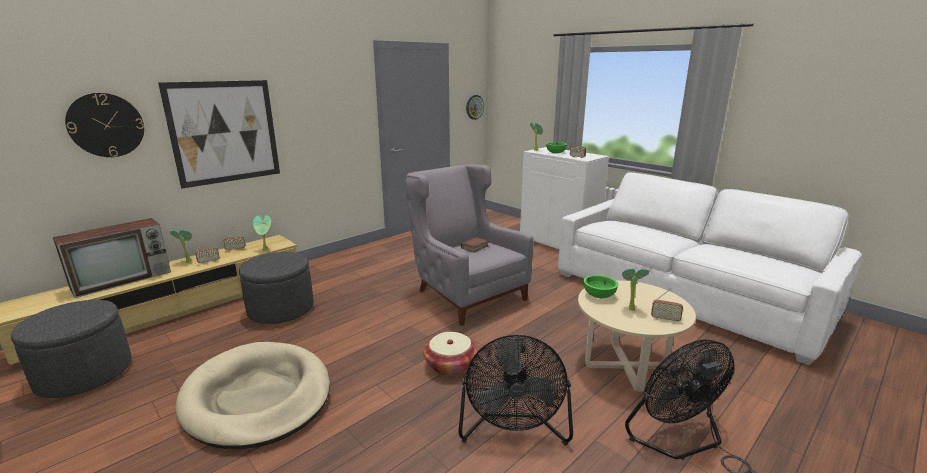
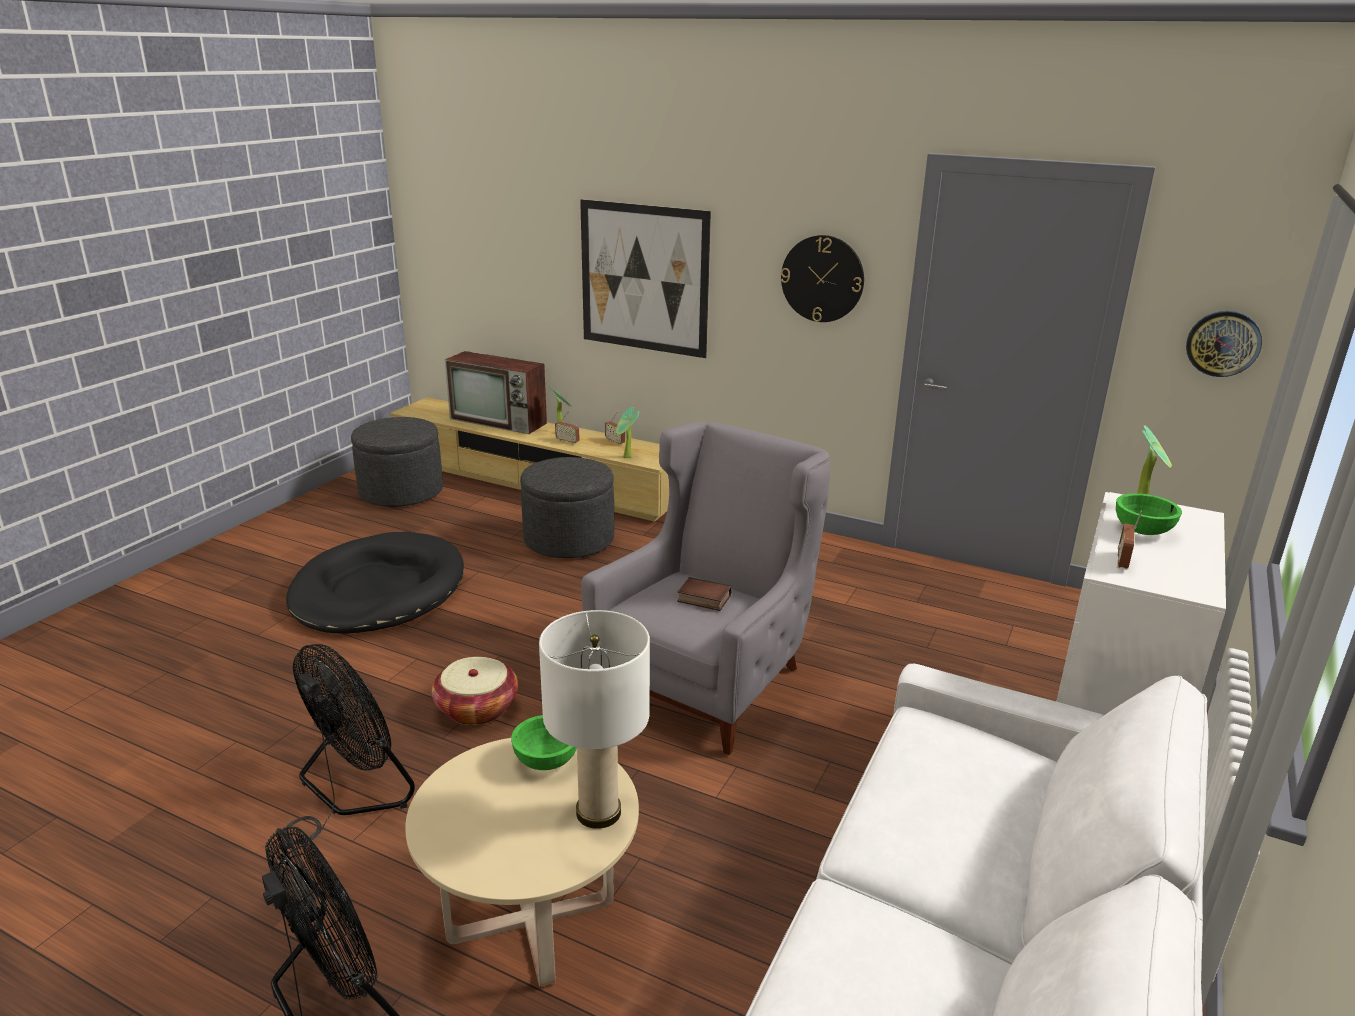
camera: 70 degrees right, 5 degrees up
(106, 125) = (528, 243): wall clock -> wall clock (822, 278)
(258, 397) = (378, 590): beige dog bed -> black dog bed
(509, 427) = (342, 789): black fan -> black fan turned 150 degrees clockwise
(629, 308) = (502, 801): potted plant -> none
(637, 289) = (599, 813): none -> white table lamp
(665, 319) = (467, 849): radio -> none

